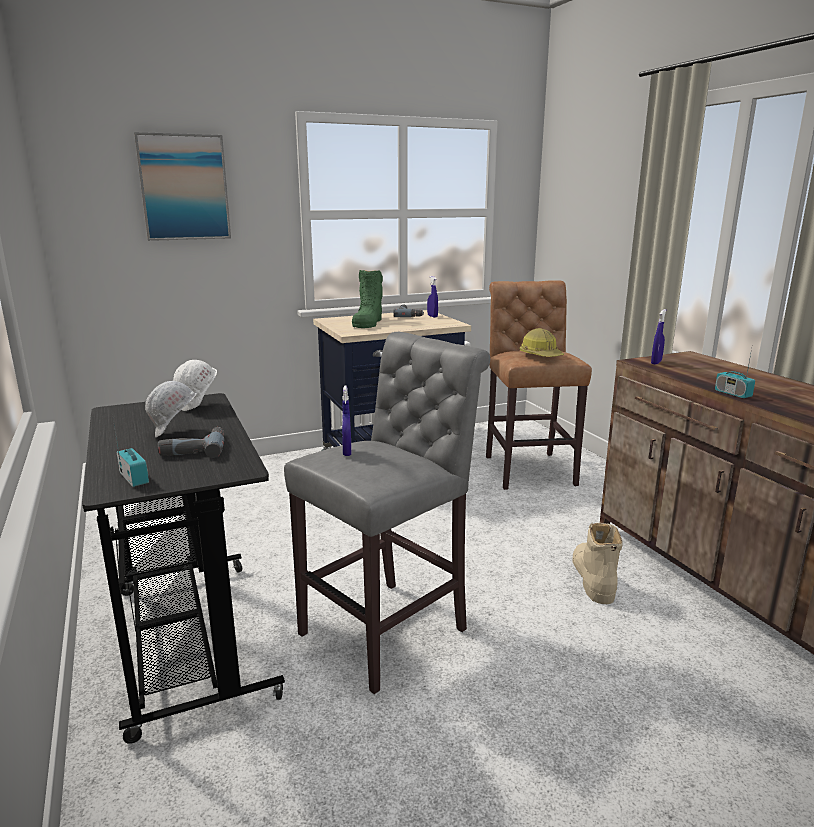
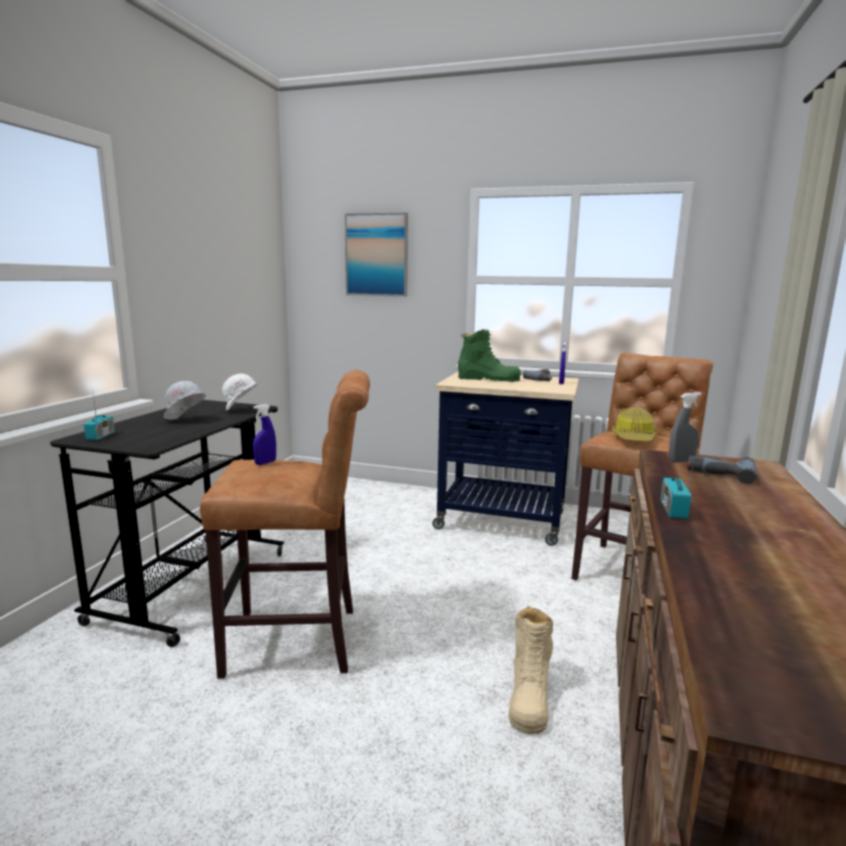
camera: 40 degrees right, 5 degrees down
(193, 449) = (166, 430): power drill -> power drill (721, 472)
(368, 322) = (488, 379): green boot -> green boot turned 120 degrees counterclockwise
(390, 629) = (300, 641): grey stool -> brown stool
(593, 578) = (529, 697): beige boot -> beige boot turned 150 degrees clockwise
(656, 362) = (681, 461): blue spray bottle -> grey spray bottle

